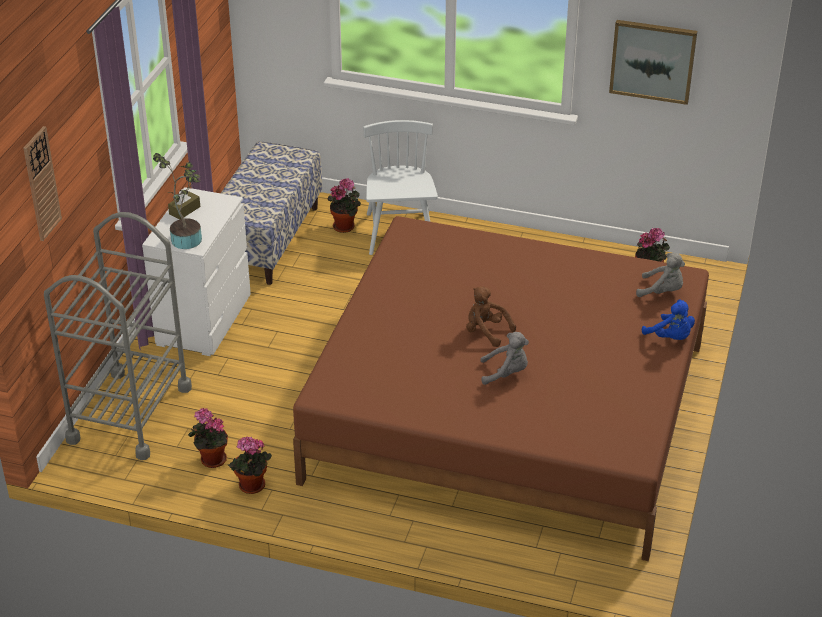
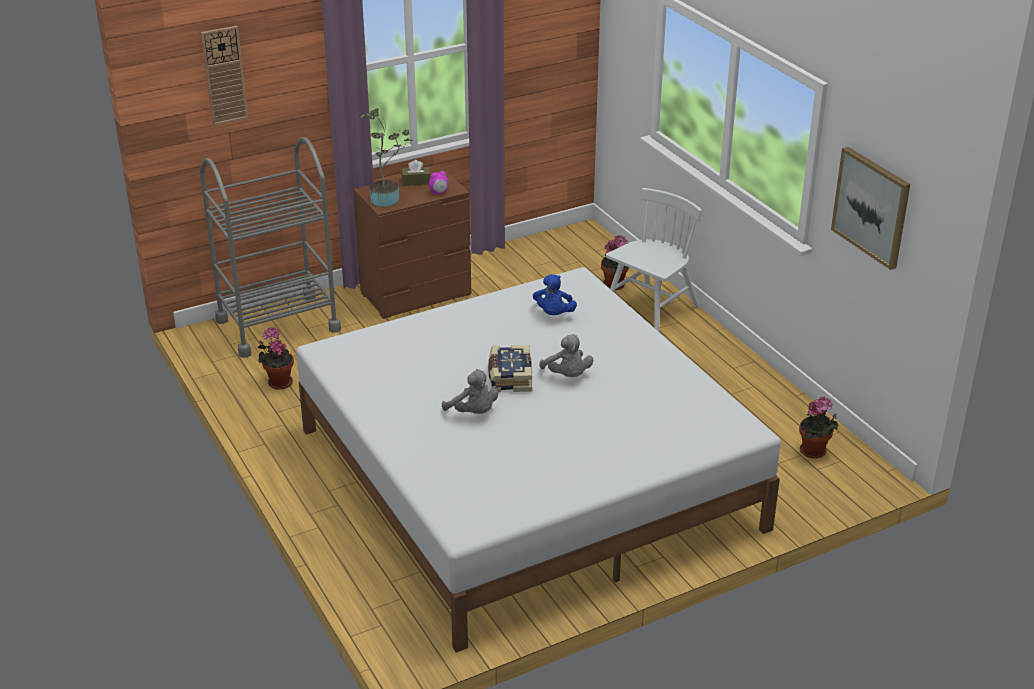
camera: 45 degrees right, 5 degrees down
(204, 320) = (416, 294): white dresser -> brown dresser
(220, 210) = (439, 193): none -> alarm clock
(251, 487) = (274, 414): potted plant -> none
(267, 239) = (543, 265): bench -> none
(486, 332) = (509, 377): brown plush toy -> book
(507, 412) = (526, 478): brown bed -> white bed
(662, 291) = (706, 431): grey plush toy -> grey plush toy (567, 376)
(670, 337) = (650, 467): blue plush toy -> blue plush toy (554, 314)

